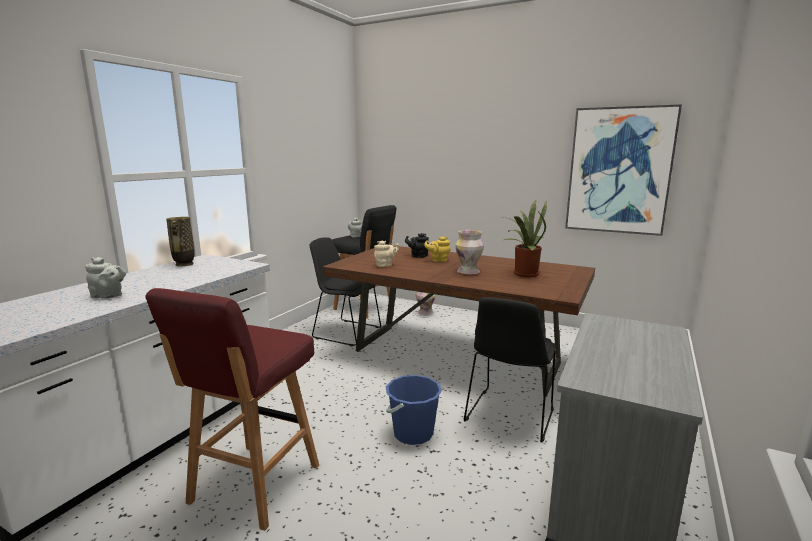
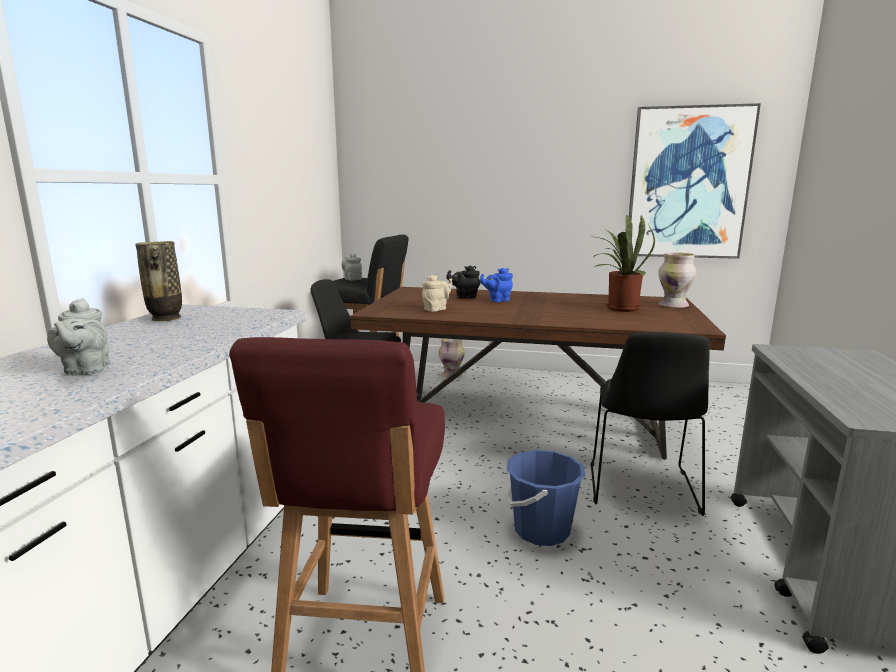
camera: 15 degrees left, 0 degrees up
(109, 296) = (86, 370): grey teapot -> grey teapot turned 75 degrees clockwise
(438, 260) = (497, 300): yellow teapot -> blue teapot
(468, 272) = (552, 310): vase -> vase (673, 305)

